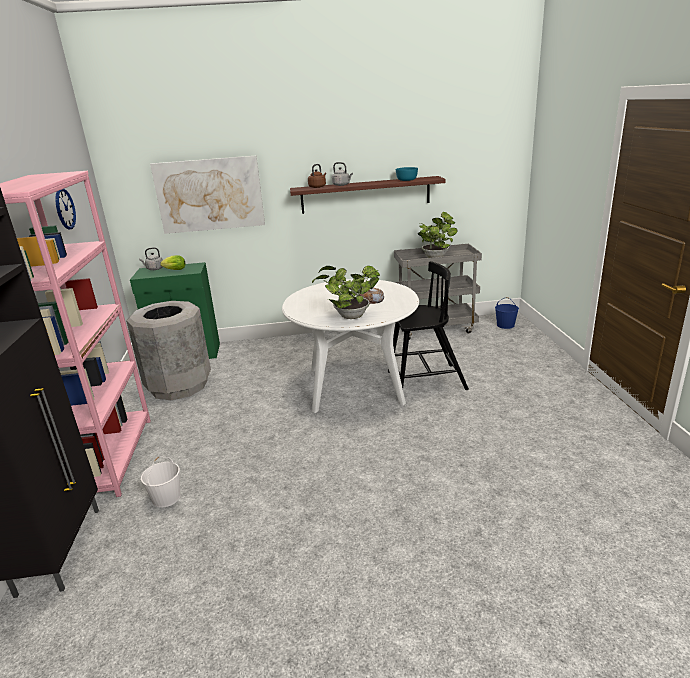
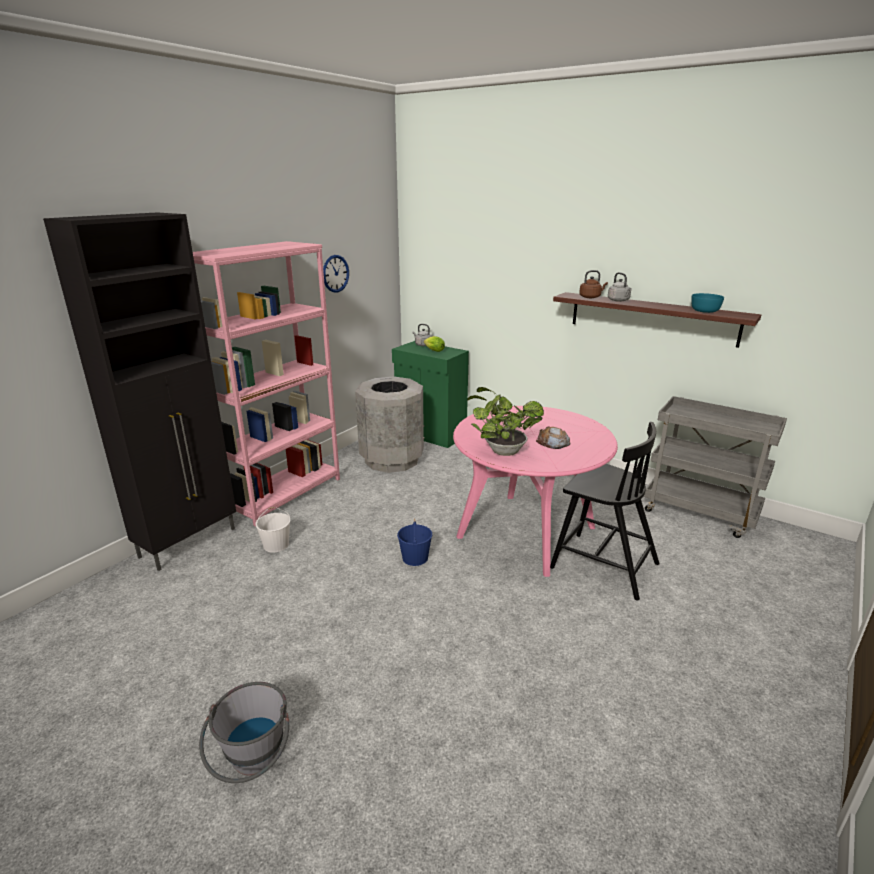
camera: 40 degrees right, 0 degrees up
(210, 194) = (486, 283): picture -> none
(355, 385) = (526, 532): white dining table -> pink dining table
(388, 638) = (254, 763): none -> grey bucket
(436, 256) = (721, 421): potted plant -> none
(506, 325) = (806, 551): blue bucket -> blue bucket (415, 558)

